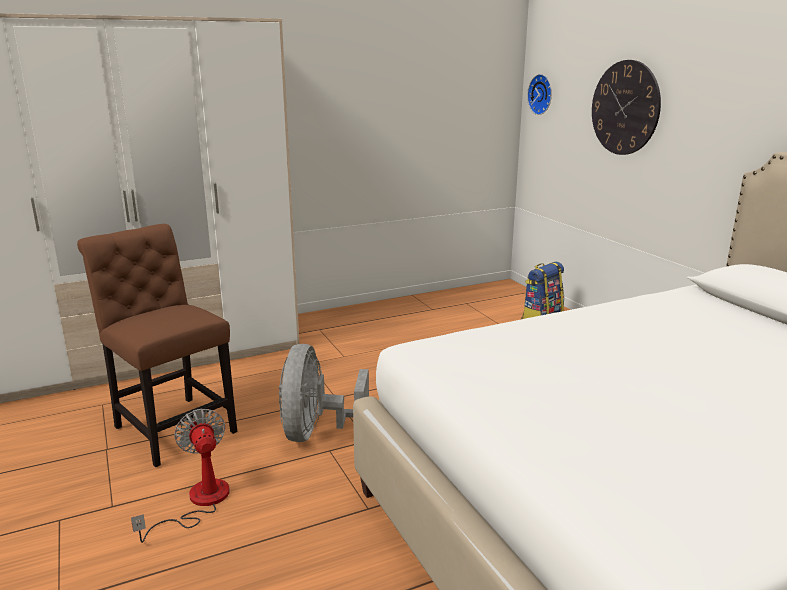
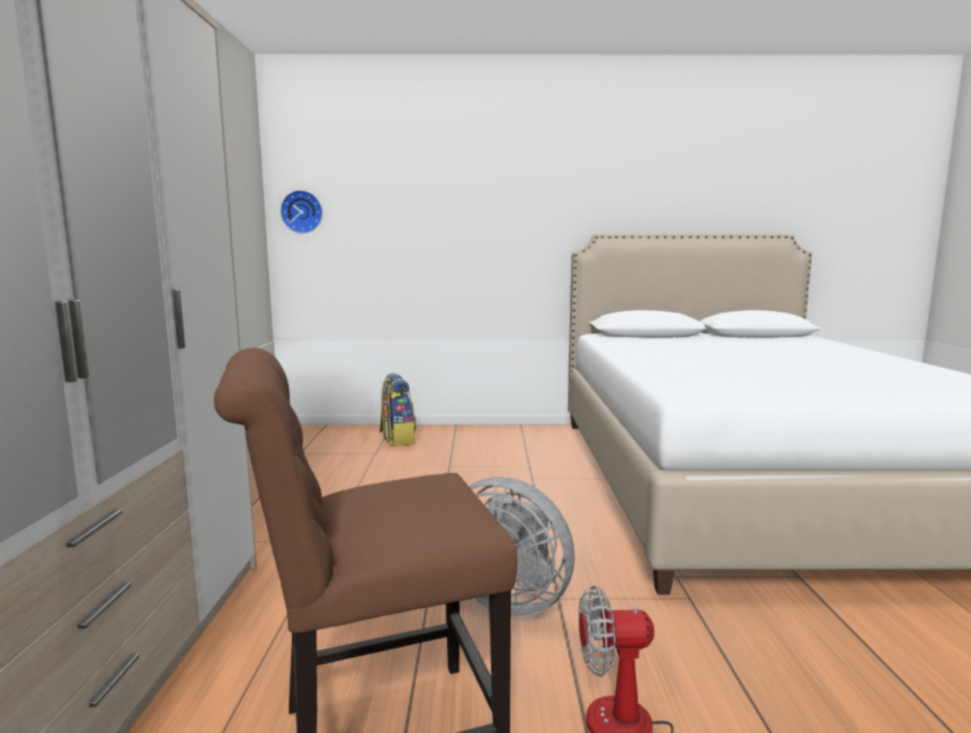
camera: 65 degrees left, 10 degrees down
(625, 108) = (426, 217): wall clock -> none

